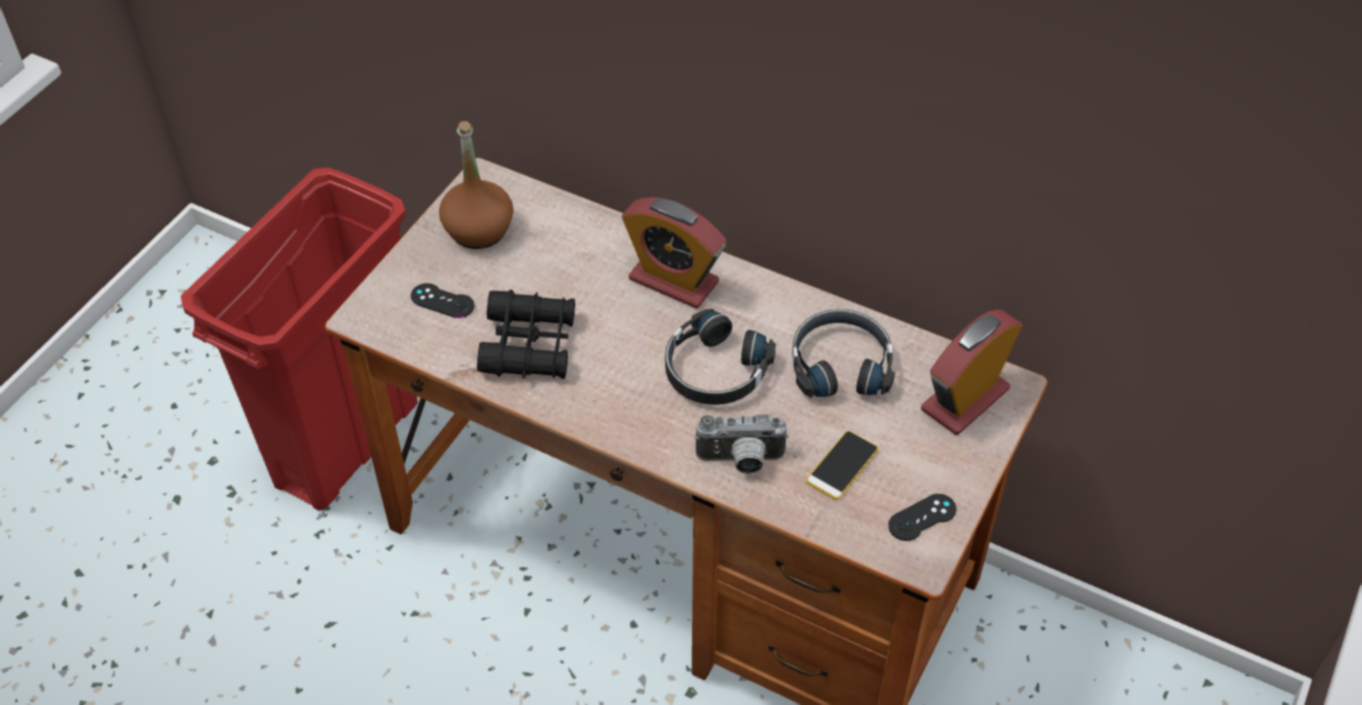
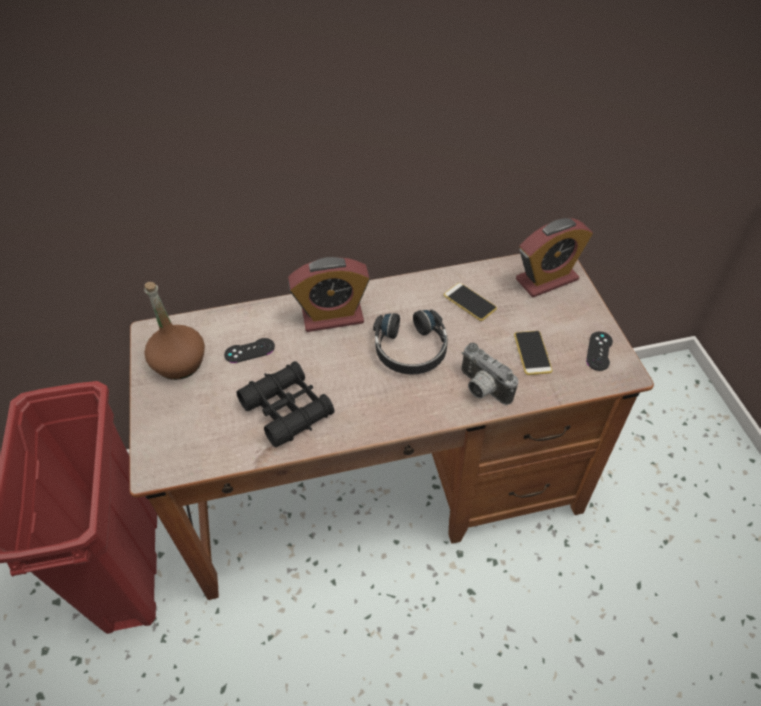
camera: 40 degrees left, 0 degrees up
(442, 301) = (201, 421): black game controller -> black game controller (249, 350)
(741, 461) = (481, 388): camera -> camera turned 90 degrees clockwise
(840, 364) = (469, 302): black headphones -> phone
(965, 399) = (547, 279): alarm clock -> alarm clock turned 120 degrees counterclockwise

